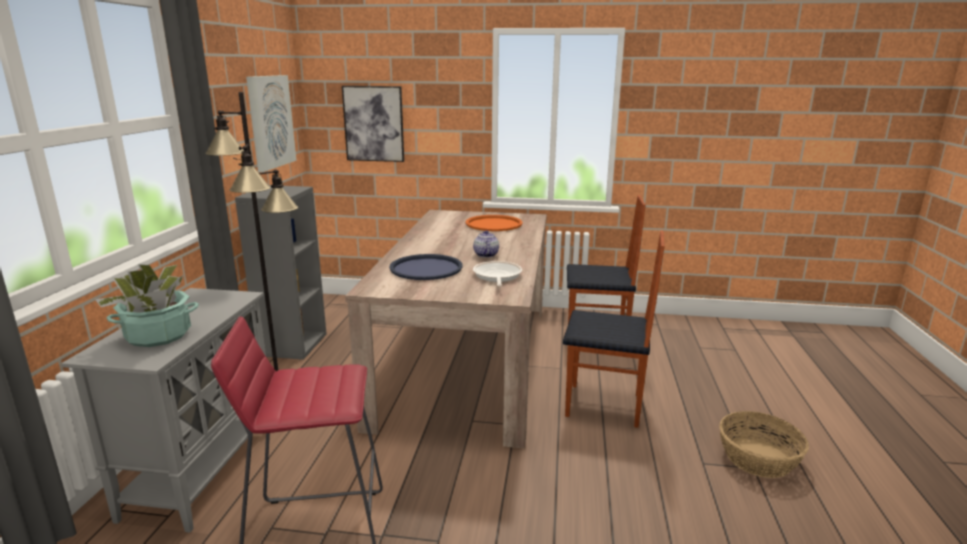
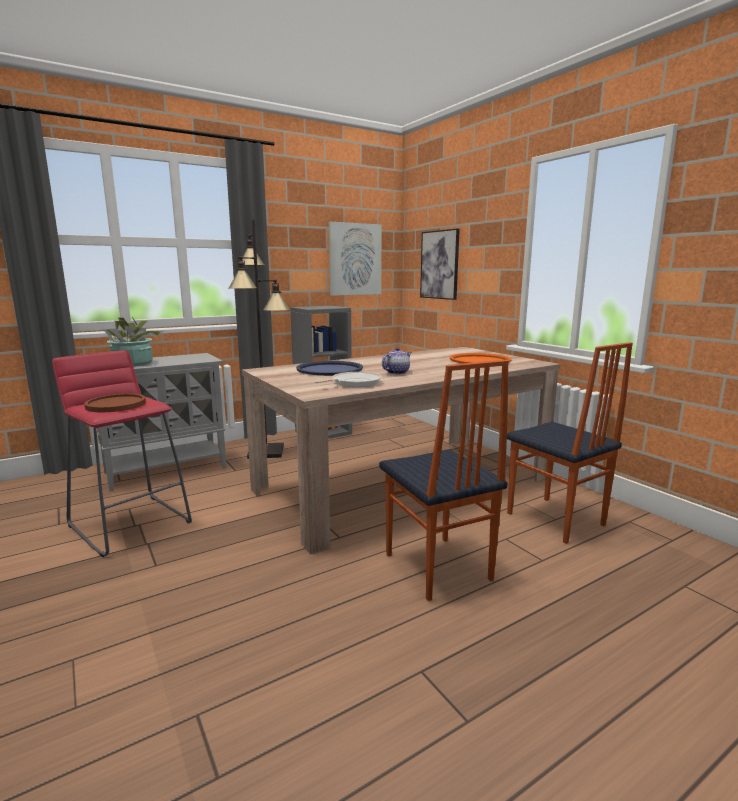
camera: 50 degrees right, 5 degrees down
(315, 389) = (116, 404): none -> brown plate
(757, 458) = (495, 719): basket -> none

